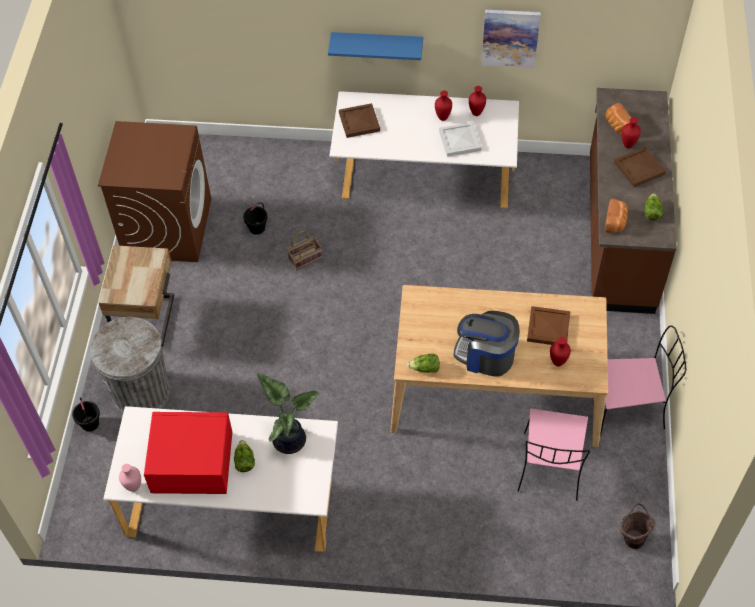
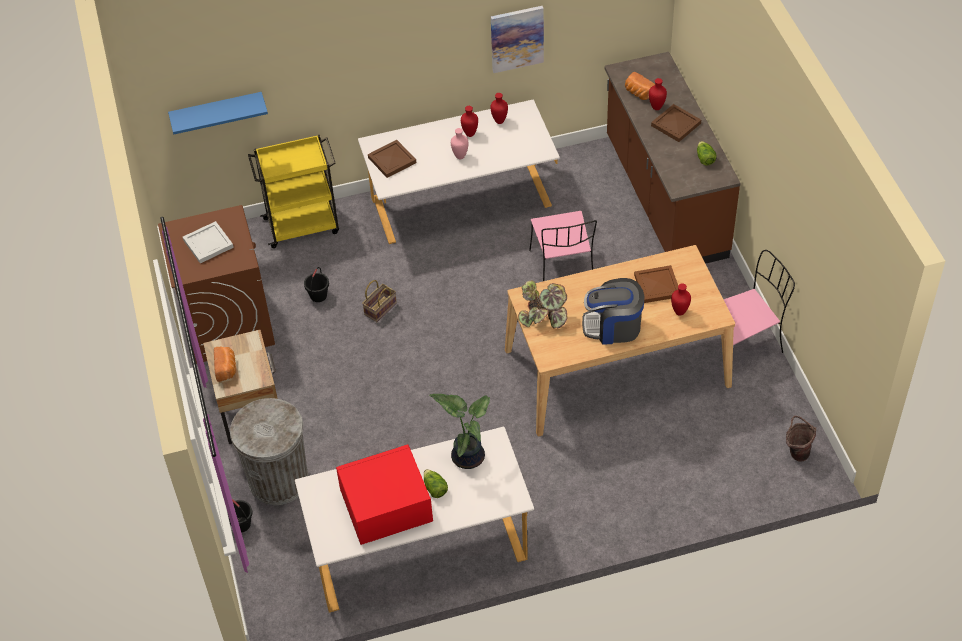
camera: 20 degrees left, 5 degrees down
(133, 486) = (340, 545): pink vase -> pink vase (459, 156)
(274, 156) = (303, 225): none -> yellow cart
(377, 45) = (390, 80): blue shelf -> blue shelf (217, 112)
(424, 324) = (544, 317): none -> potted plant
(425, 368) = (563, 355): lettuce -> none
(459, 140) = (495, 150): white tray -> white tray (207, 243)
(550, 468) = (698, 419): pink chair -> pink chair (562, 269)
(615, 222) = (677, 176): bread -> bread (226, 369)

